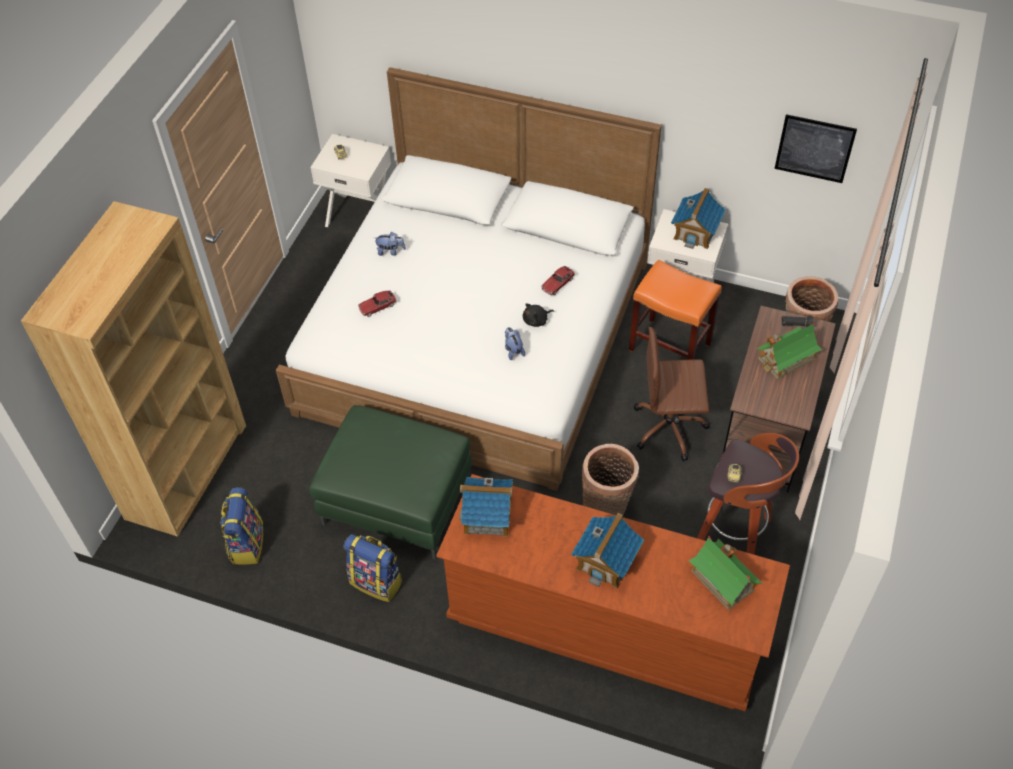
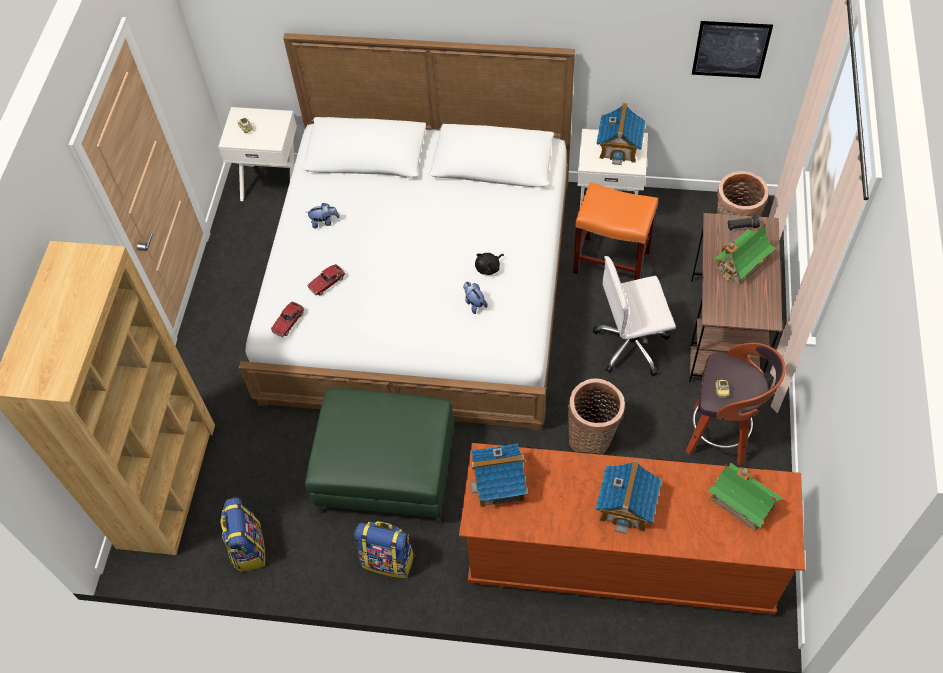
camera: 10 degrees left, 5 degrees up
(557, 284) = (499, 225): toy car -> toy car (288, 322)
(670, 428) = (632, 345): brown office chair -> white office chair

